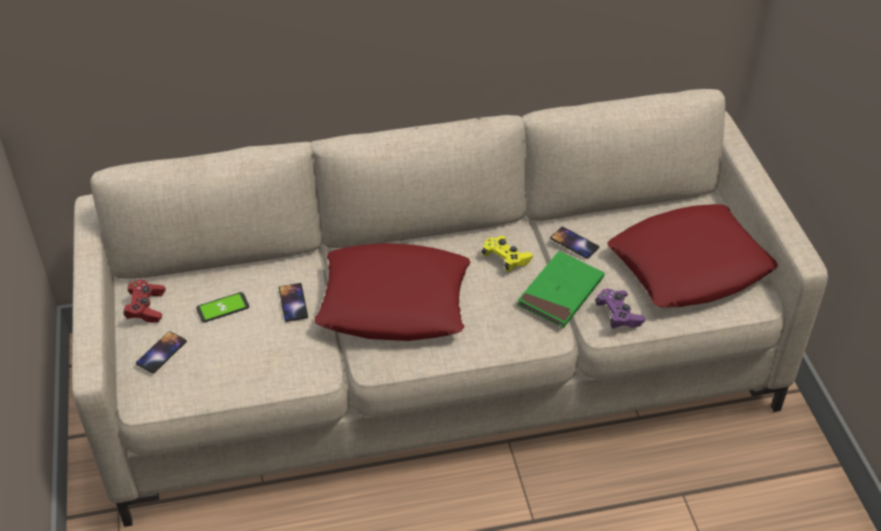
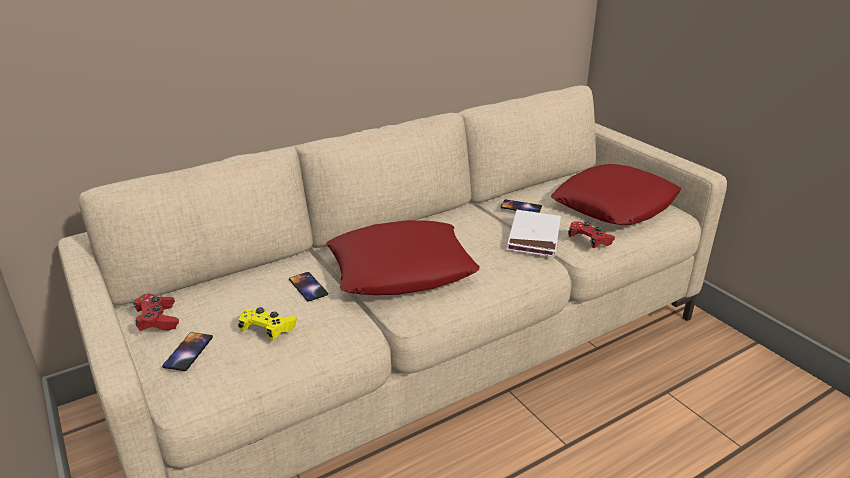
camera: 20 degrees left, 15 degrees down
(223, 308) = (240, 304): phone -> none
(505, 259) = (476, 225): yellow game controller -> yellow game controller (268, 330)
(560, 292) = (534, 236): green book -> white book
(618, 315) = (589, 241): purple game controller -> red game controller

